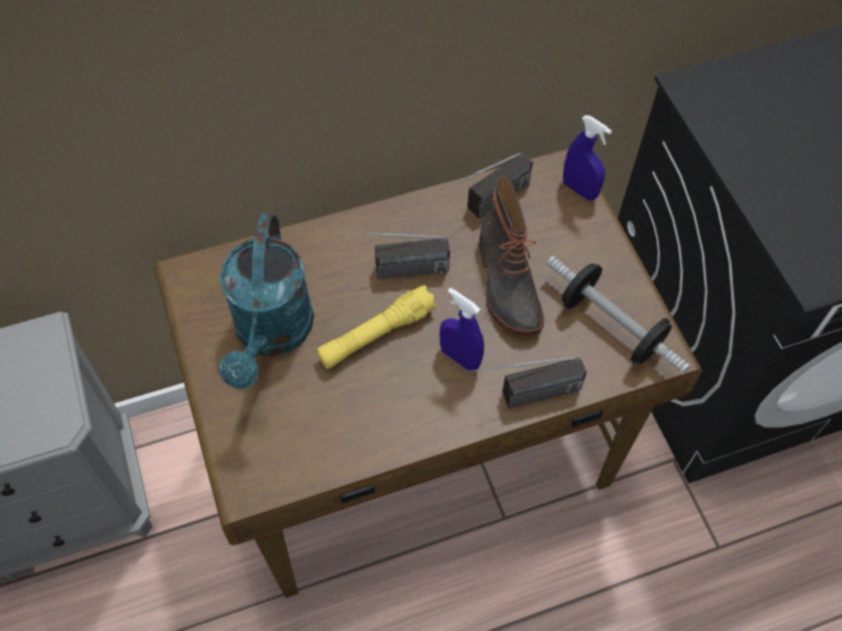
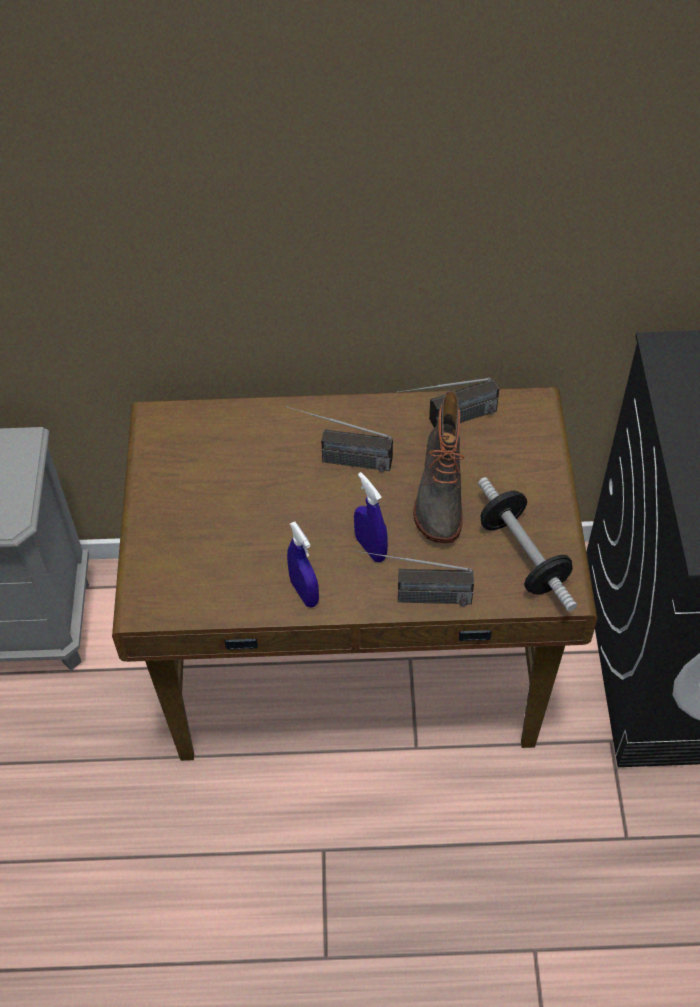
camera: 20 degrees right, 5 degrees down
(271, 335) = (210, 487): turquoise watering can -> none
(376, 334) = (303, 510): yellow flashlight -> none
(579, 189) = (543, 427): blue spray bottle -> blue spray bottle (304, 592)

